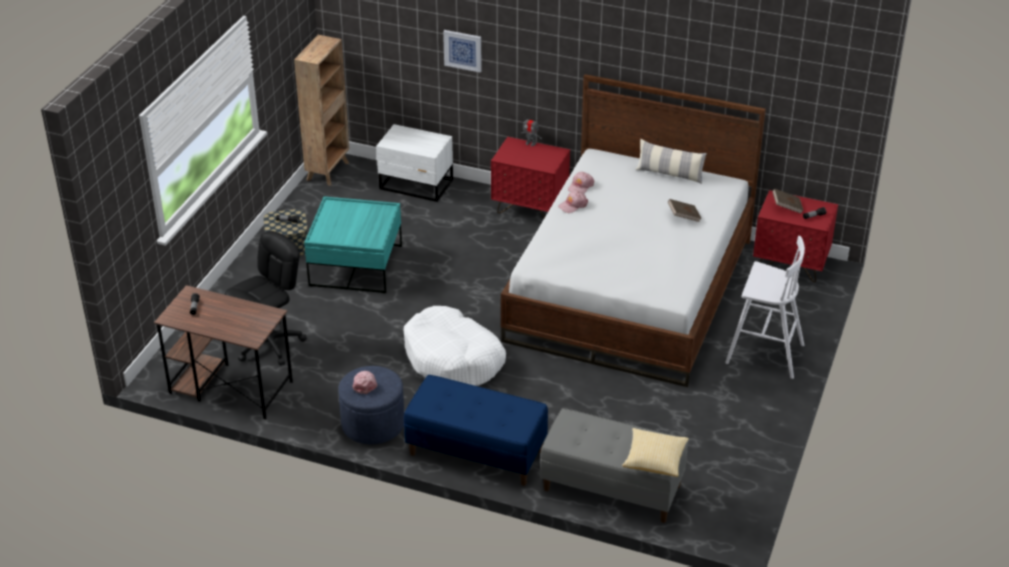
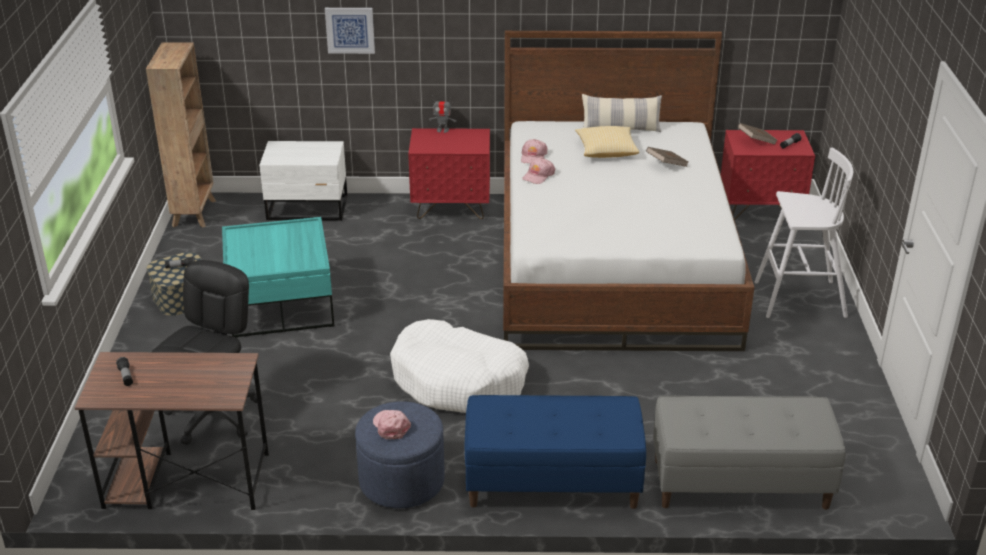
camera: 20 degrees left, 5 degrees down
(654, 460) = (810, 430): pillow -> pillow (606, 151)

